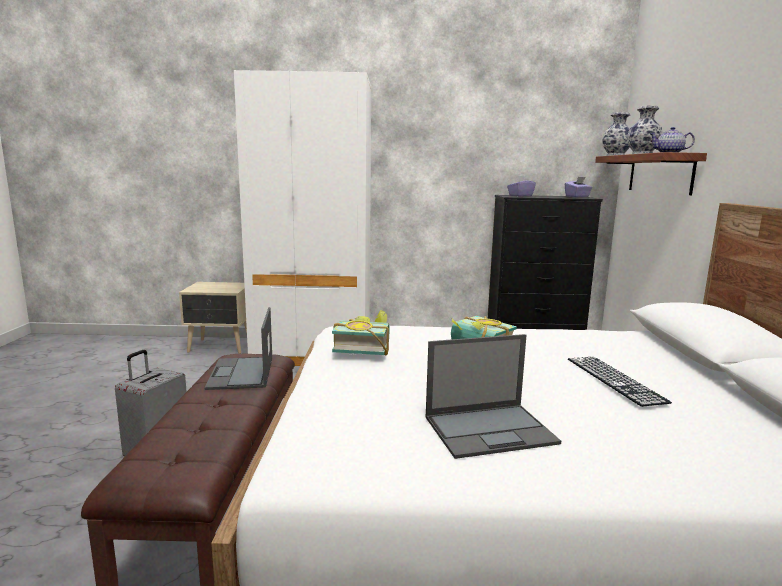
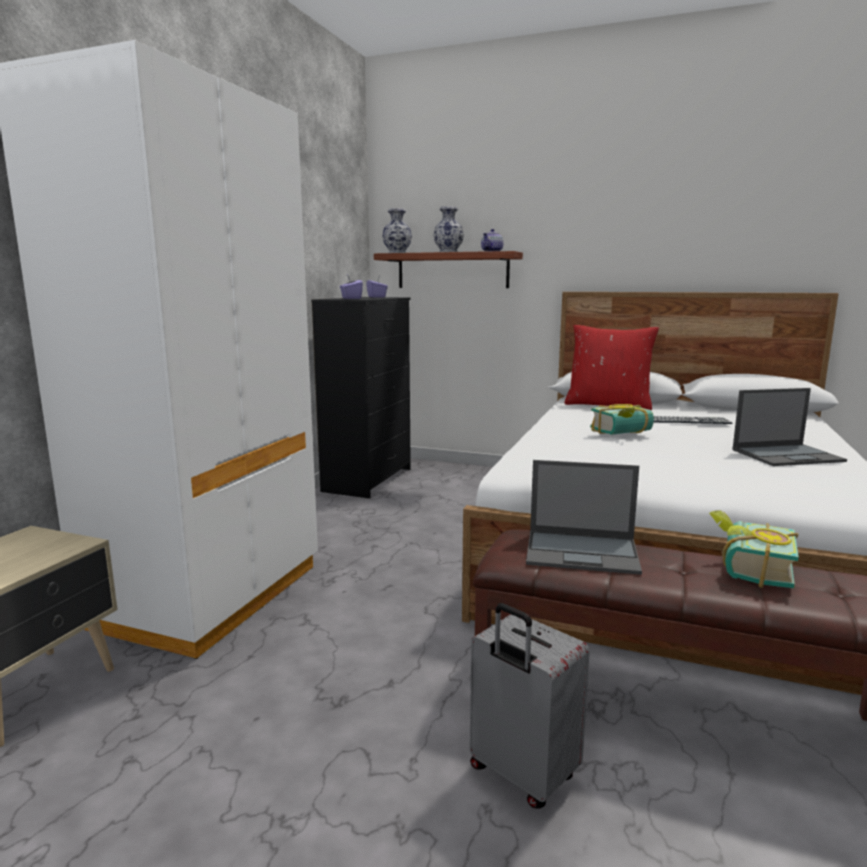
camera: 70 degrees left, 0 degrees up
(362, 348) = (614, 463): book -> book (747, 569)
(491, 430) = (788, 455): laptop -> laptop turned 75 degrees clockwise
(654, 348) = (608, 405): none -> red pillow

